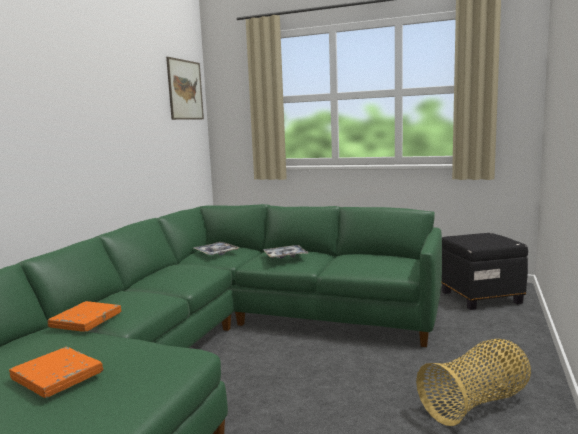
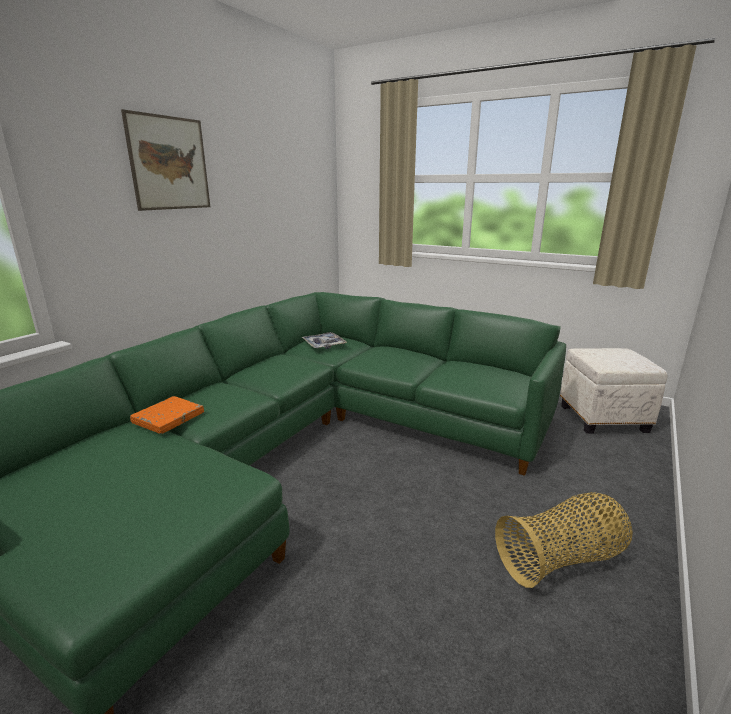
camera: 10 degrees right, 10 degrees up
(57, 376) = (109, 491): orange book -> none
(185, 90) = (312, 164): picture -> picture (169, 163)
(285, 256) = (390, 358): tray -> none
(480, 298) = (602, 419): black ottoman -> white ottoman

